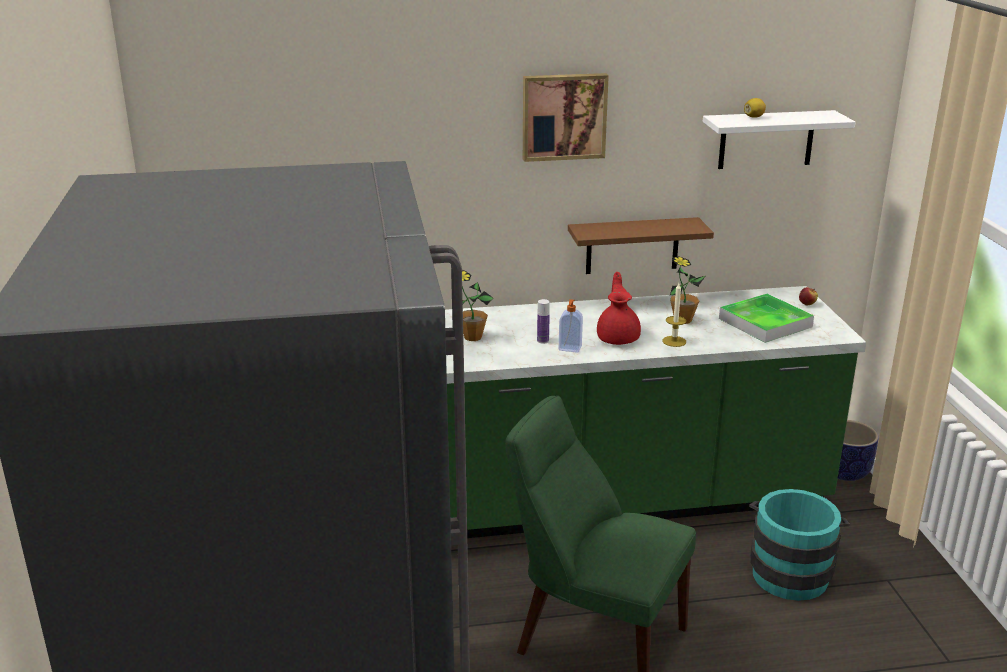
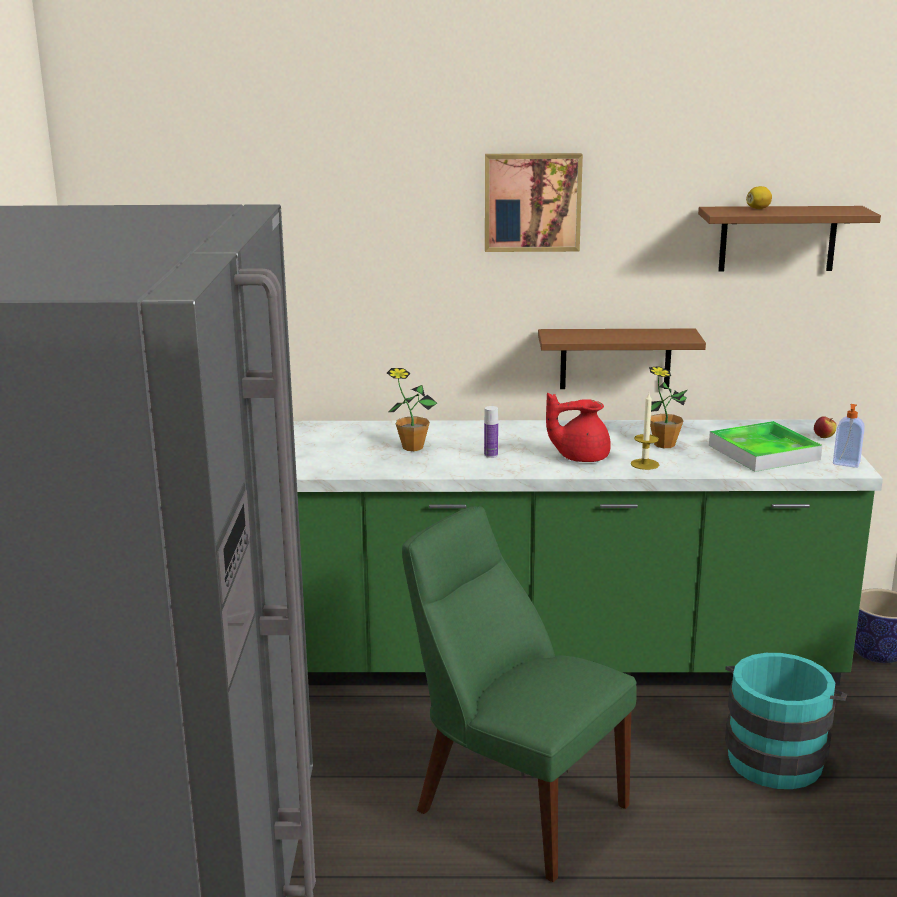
camera: 10 degrees right, 5 degrees down
(570, 349) = (518, 464): soap dispenser -> soap dispenser (846, 463)
(618, 338) = (580, 457): red teapot -> red teapot turned 105 degrees counterclockwise
(766, 139) = (777, 238): white shelf -> brown shelf

